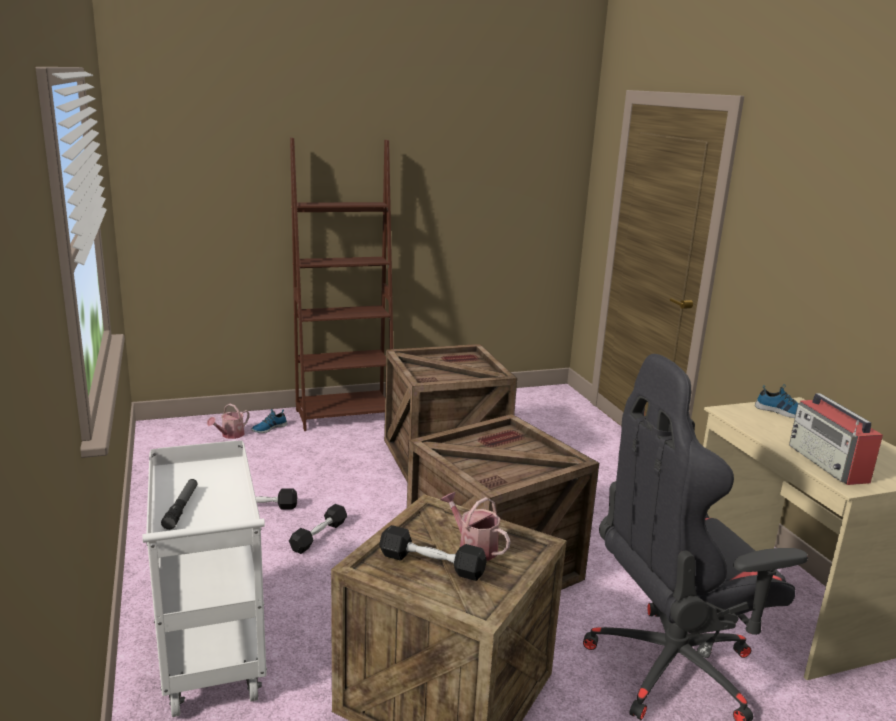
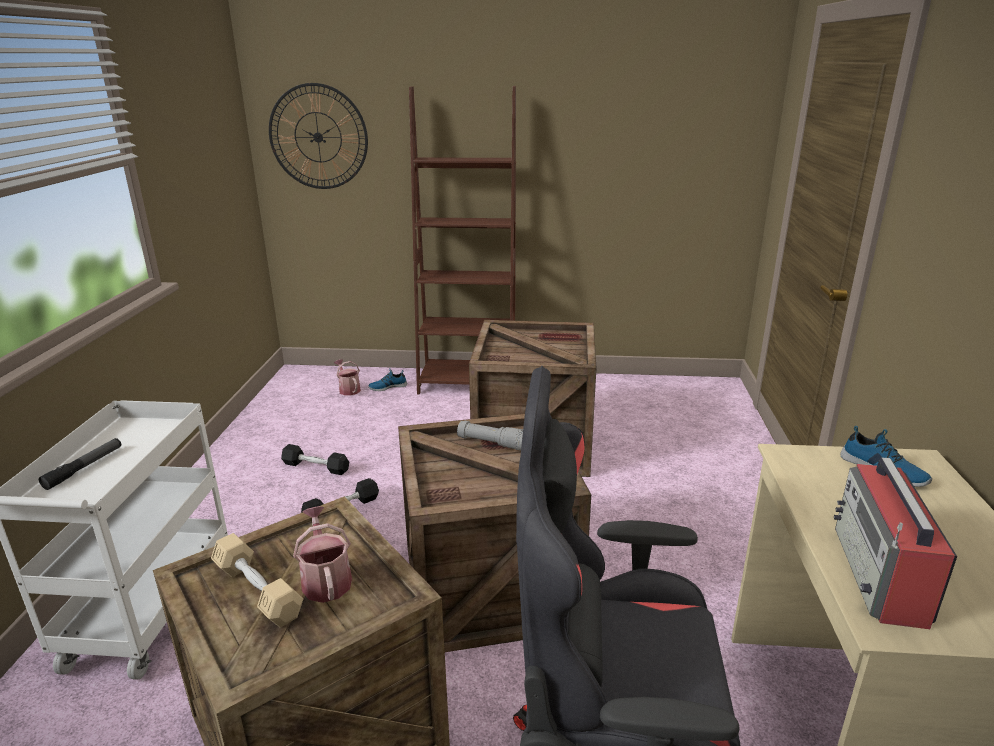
camera: 25 degrees right, 5 degrees up
(189, 183) = (318, 137): none -> wall clock
(230, 435) = (348, 389): watering can -> watering can turned 90 degrees clockwise
(432, 564) = (257, 591): black dumbbell -> beige dumbbell
(492, 442) = (493, 443): none -> grey flashlight

